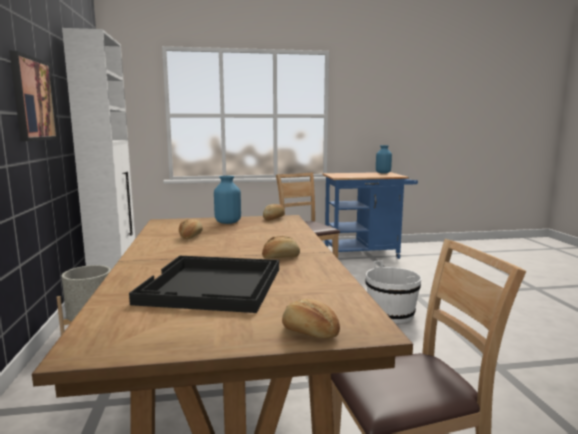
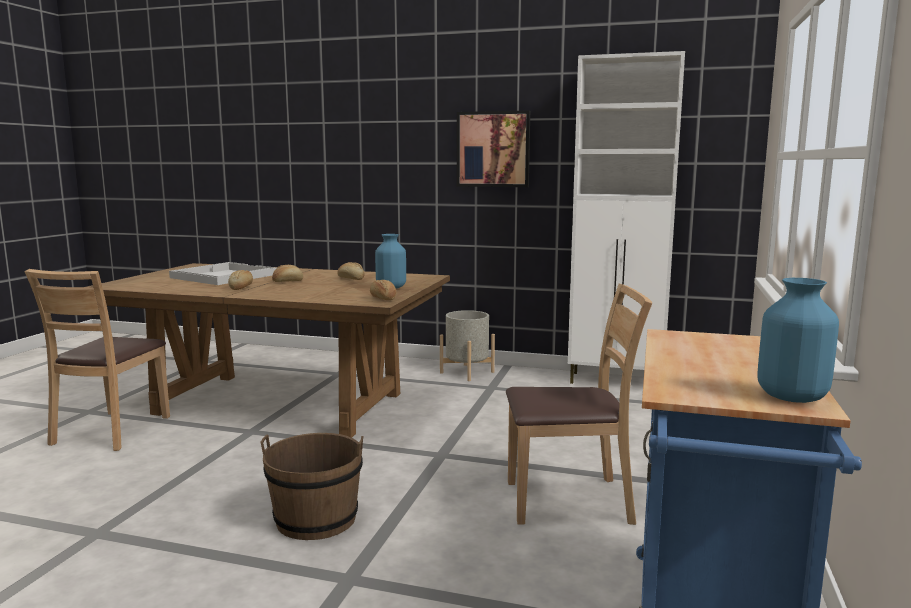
camera: 115 degrees right, 0 degrees up
(213, 286) = (223, 276): black tray -> white tray
(309, 332) = (129, 280): bread -> bread (287, 281)
(391, 313) = (316, 519): white bucket -> brown bucket

